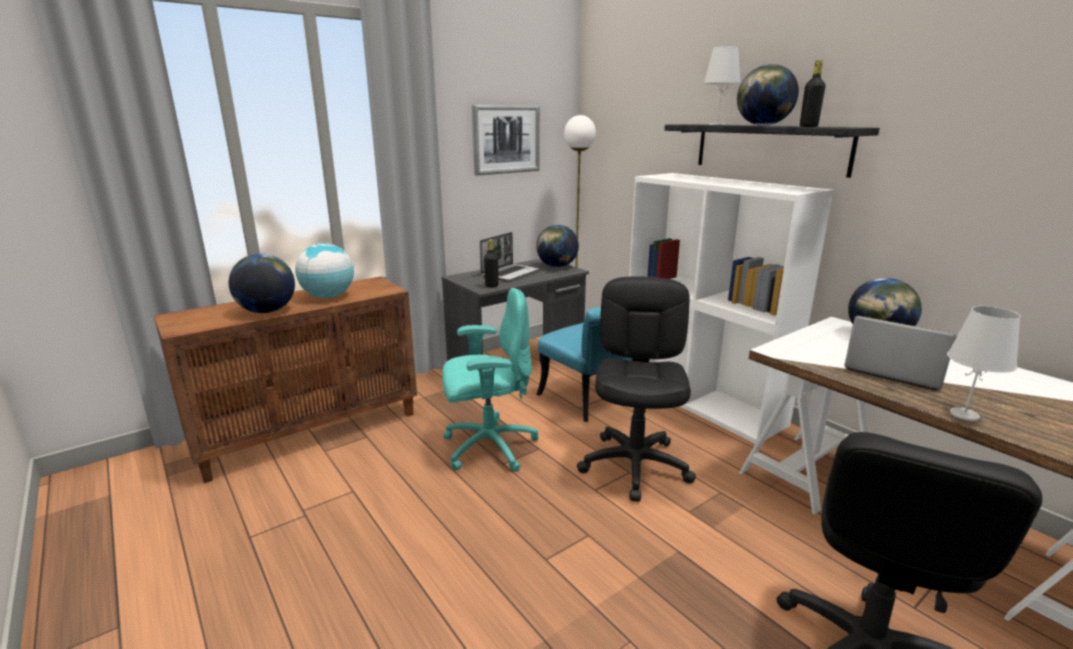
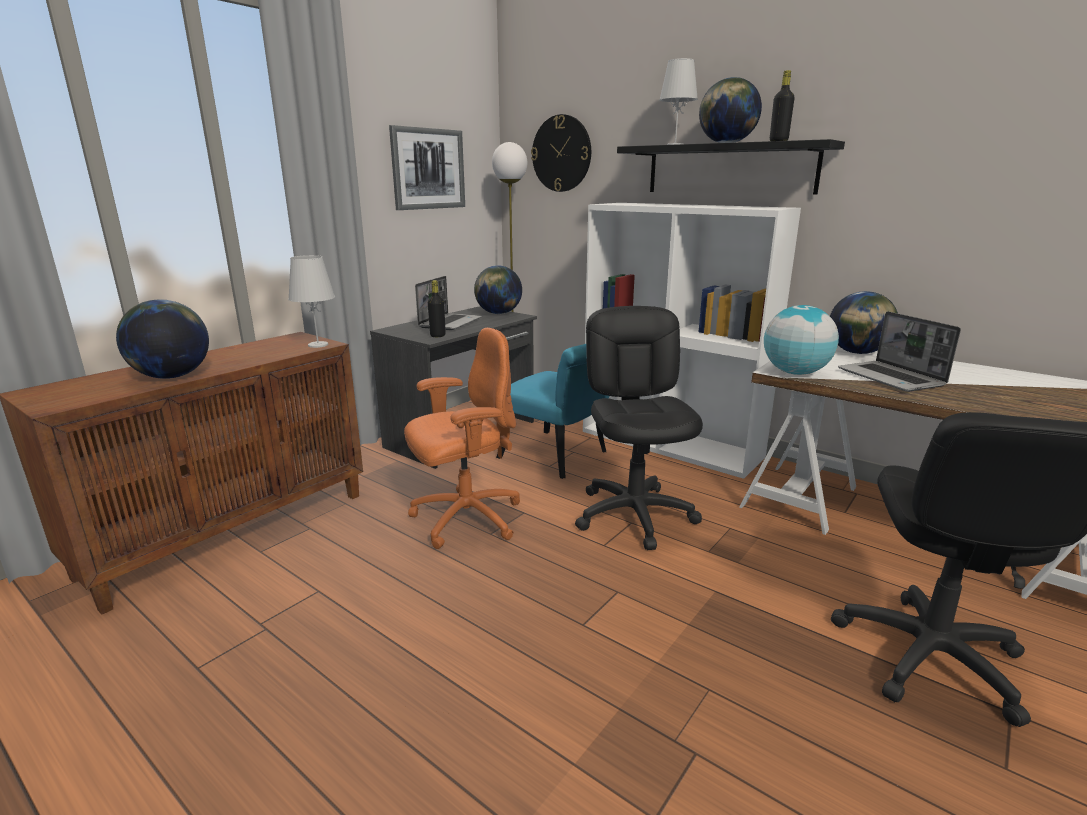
camera: 15 degrees left, 0 degrees up
(328, 297) = (247, 356): globe -> globe (795, 373)
(488, 447) = (465, 518): turquoise office chair -> orange office chair
(626, 125) = (561, 153): none -> wall clock
(892, 371) = (891, 378): laptop -> laptop turned 135 degrees counterclockwise
(964, 415) = (978, 406): white table lamp -> white table lamp (318, 345)

